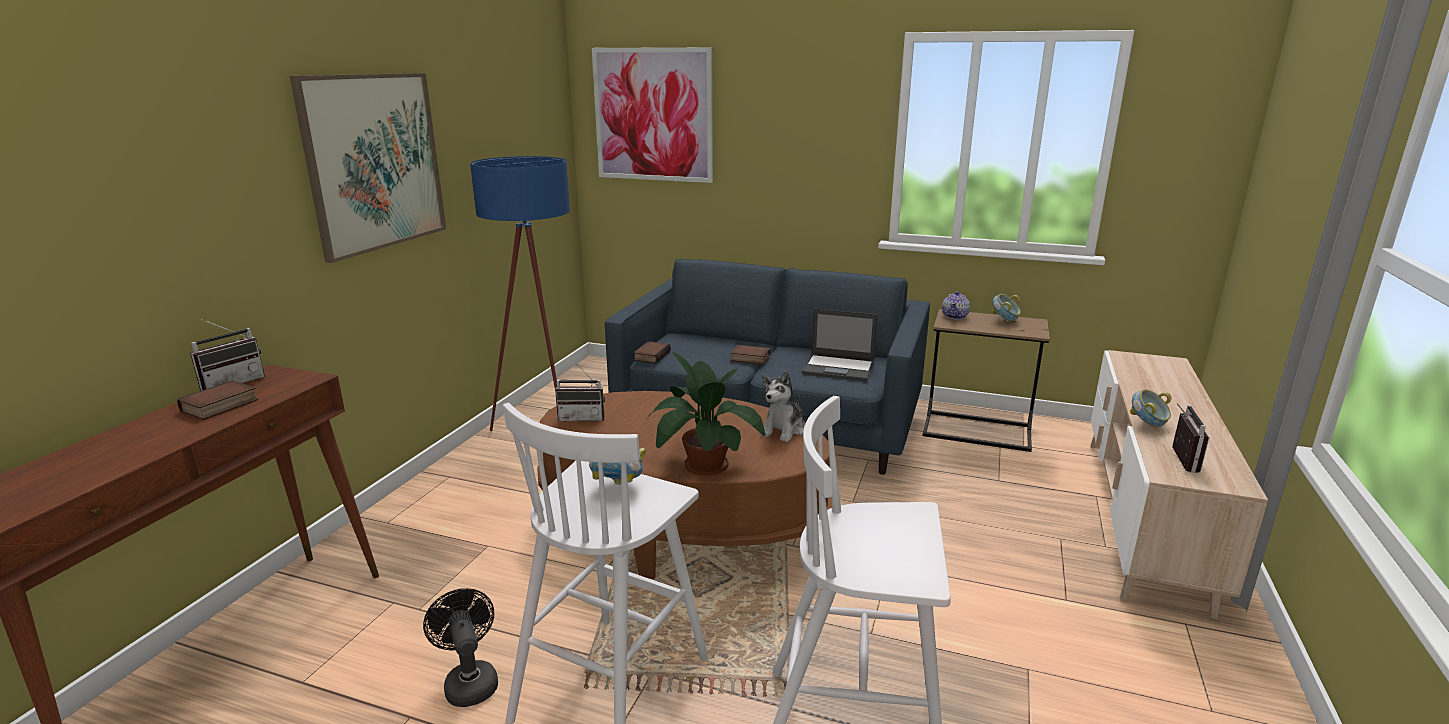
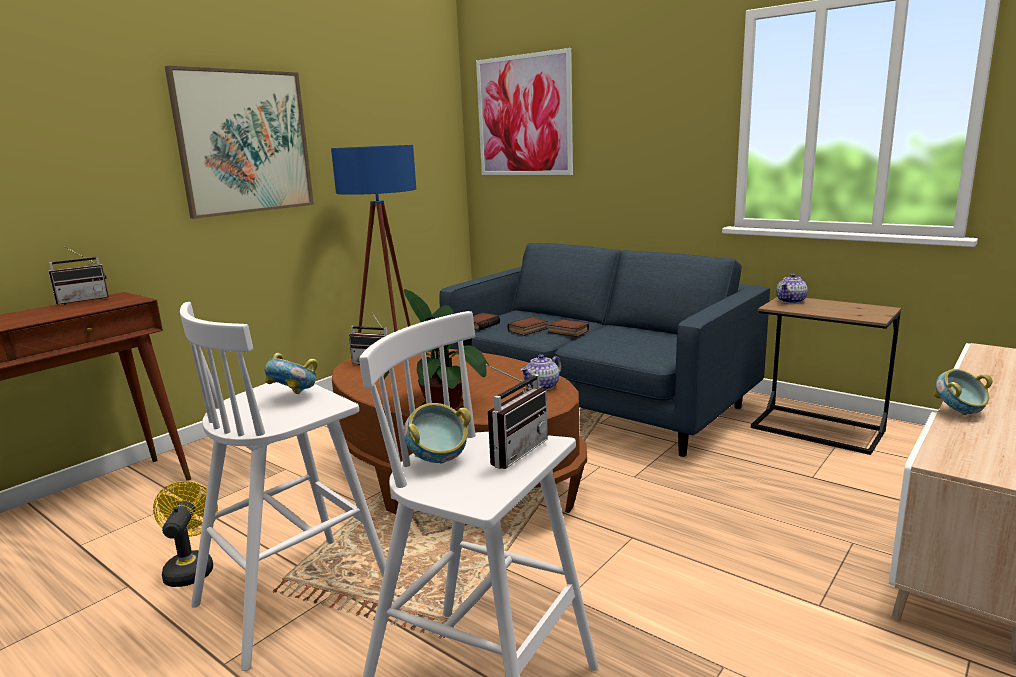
camera: 20 degrees right, 5 degrees down
(220, 406) = (55, 311): book -> book (528, 330)
(469, 682) = (191, 568): black fan -> yellow fan
(784, 430) = (542, 386): plush toy -> teapot
(839, 368) = (648, 344): laptop -> none
(1004, 321) = (846, 307): bowl -> bowl (438, 460)
(1177, 459) = (970, 448): radio -> radio (512, 451)

